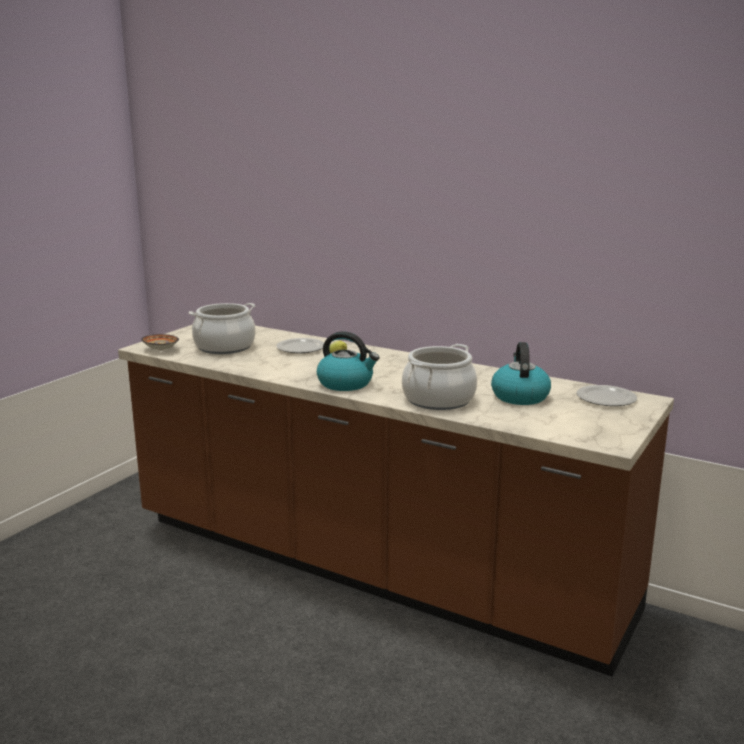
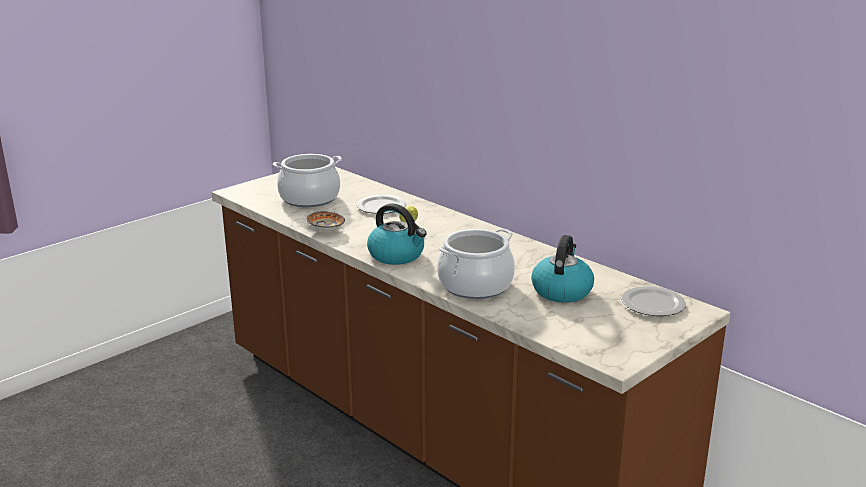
camera: 15 degrees right, 5 degrees up
(160, 350) = (248, 197): bowl -> bowl (325, 231)

